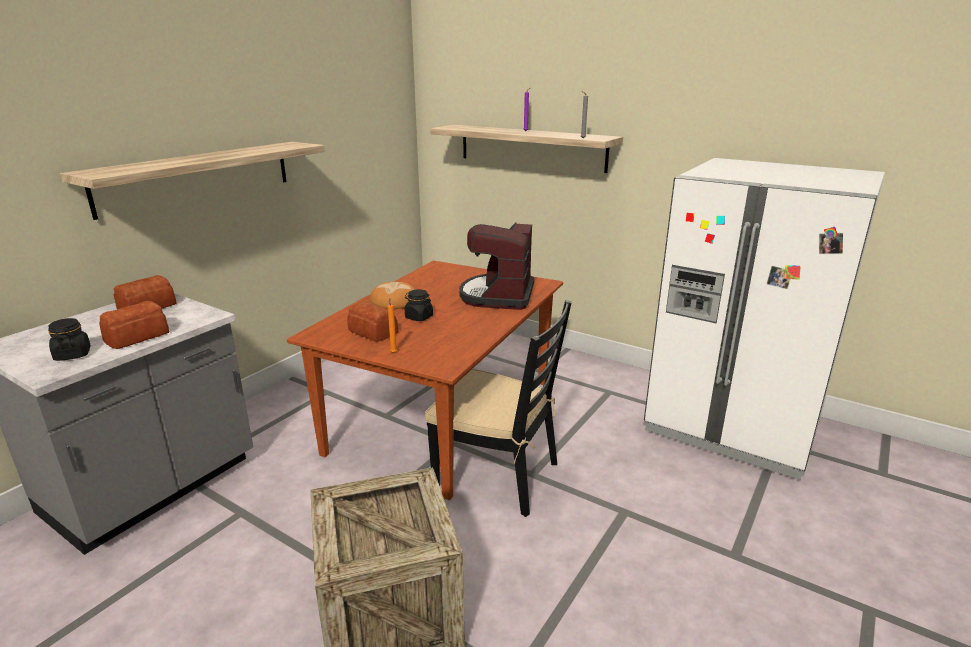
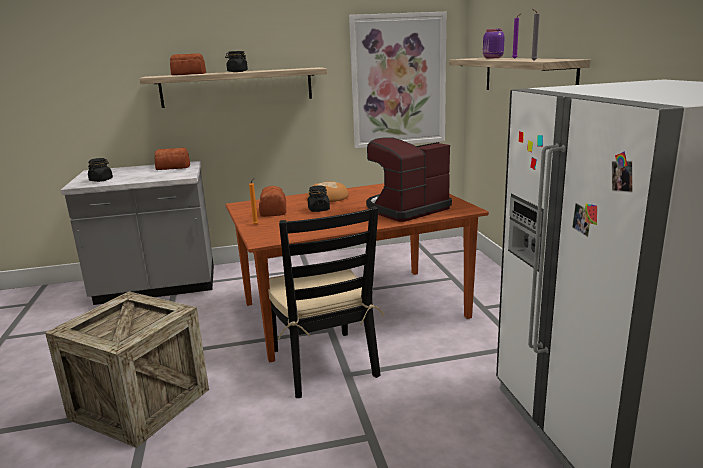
camera: 45 degrees right, 5 degrees down
(138, 336) = (137, 178): bread -> bread (189, 74)
(210, 156) = (237, 71): none -> black jar
(365, 152) = (398, 81): none -> picture
(484, 128) = (492, 58): none -> purple jar

